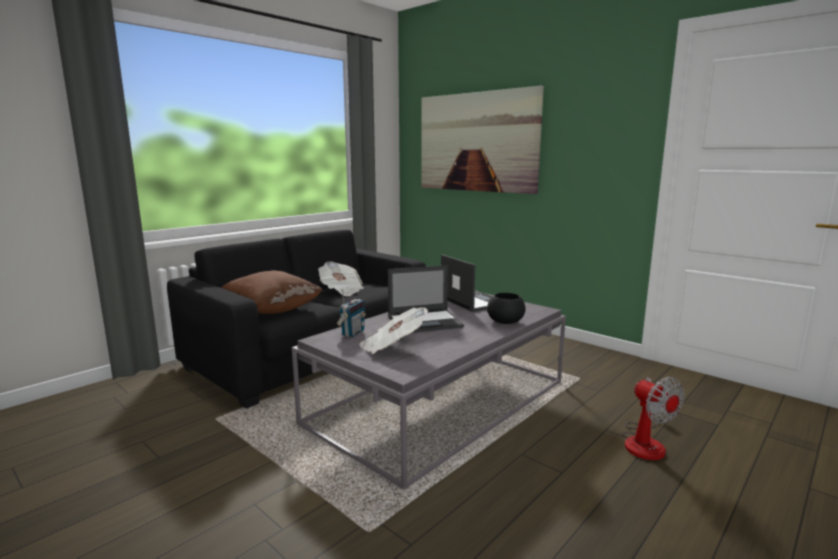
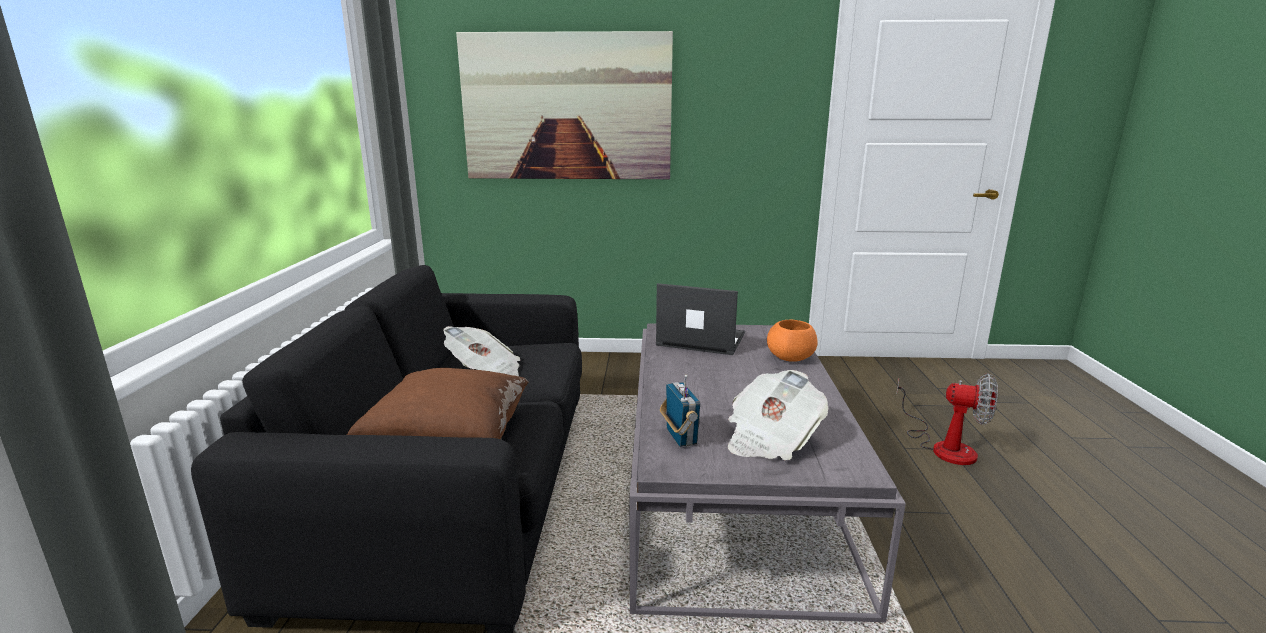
camera: 40 degrees left, 5 degrees up
(425, 322) = (720, 387): laptop -> none
(506, 322) = (791, 358): black bowl -> orange bowl

